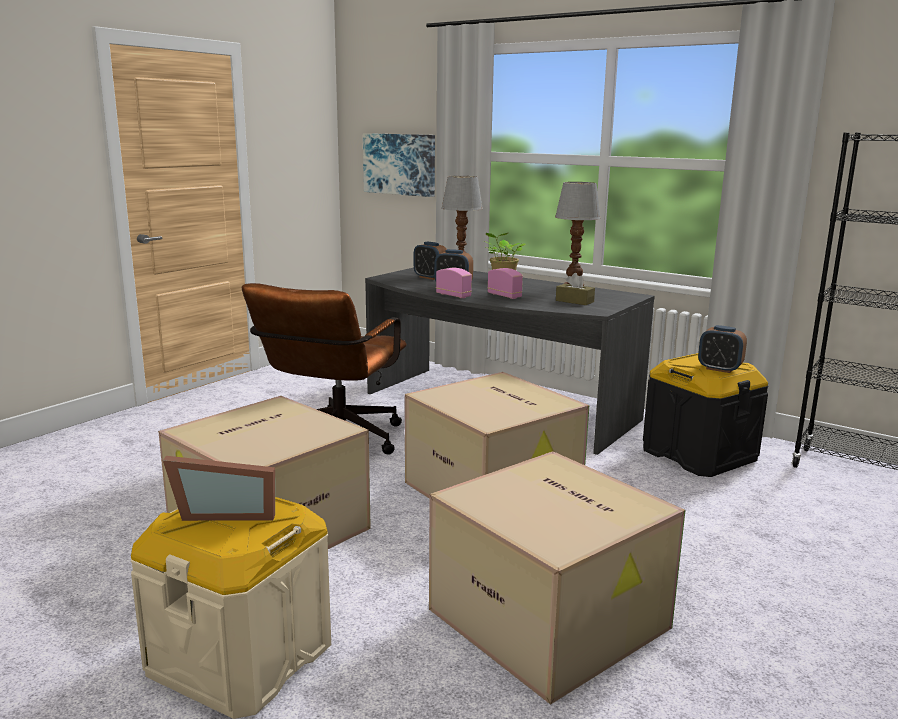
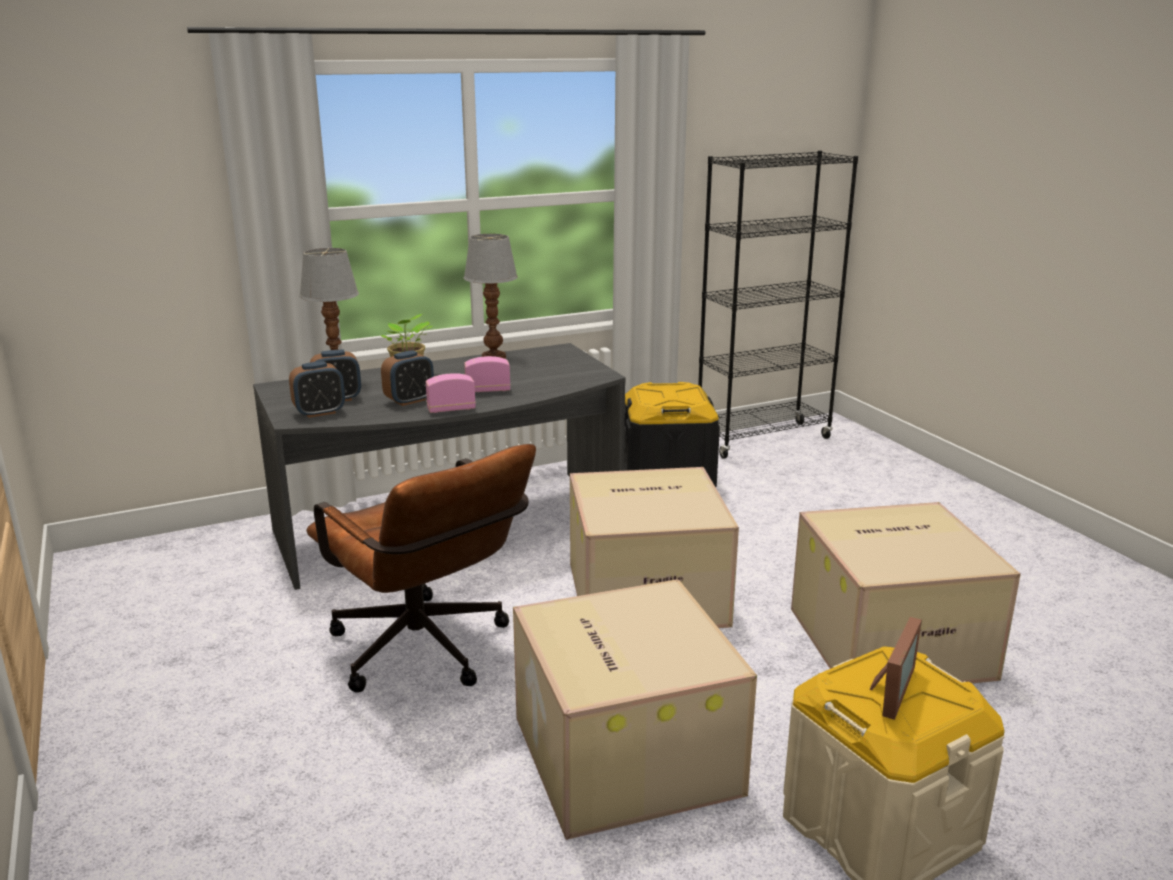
camera: 60 degrees left, 5 degrees up
(400, 164) = (139, 245): picture -> none
(574, 301) = (553, 372): brown tissue box -> none
(719, 369) = (686, 394): alarm clock -> alarm clock (319, 412)

